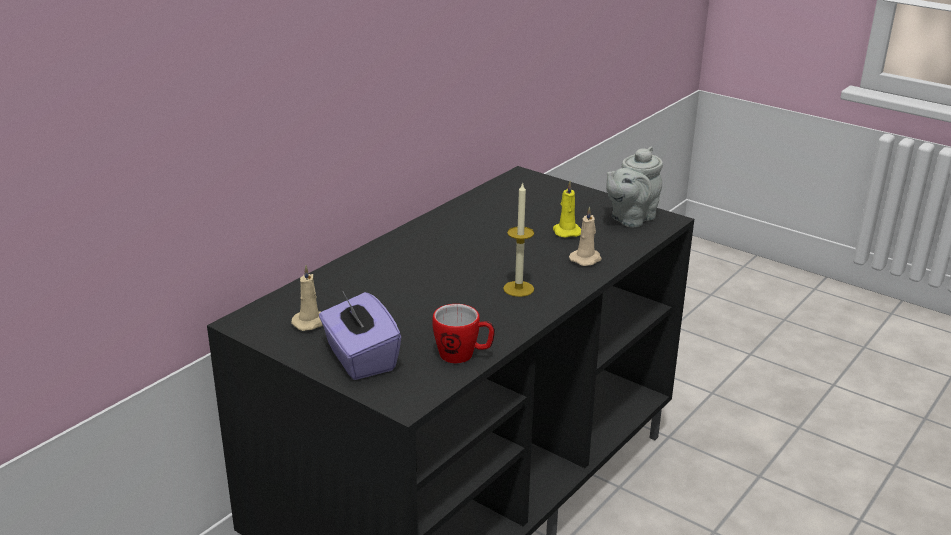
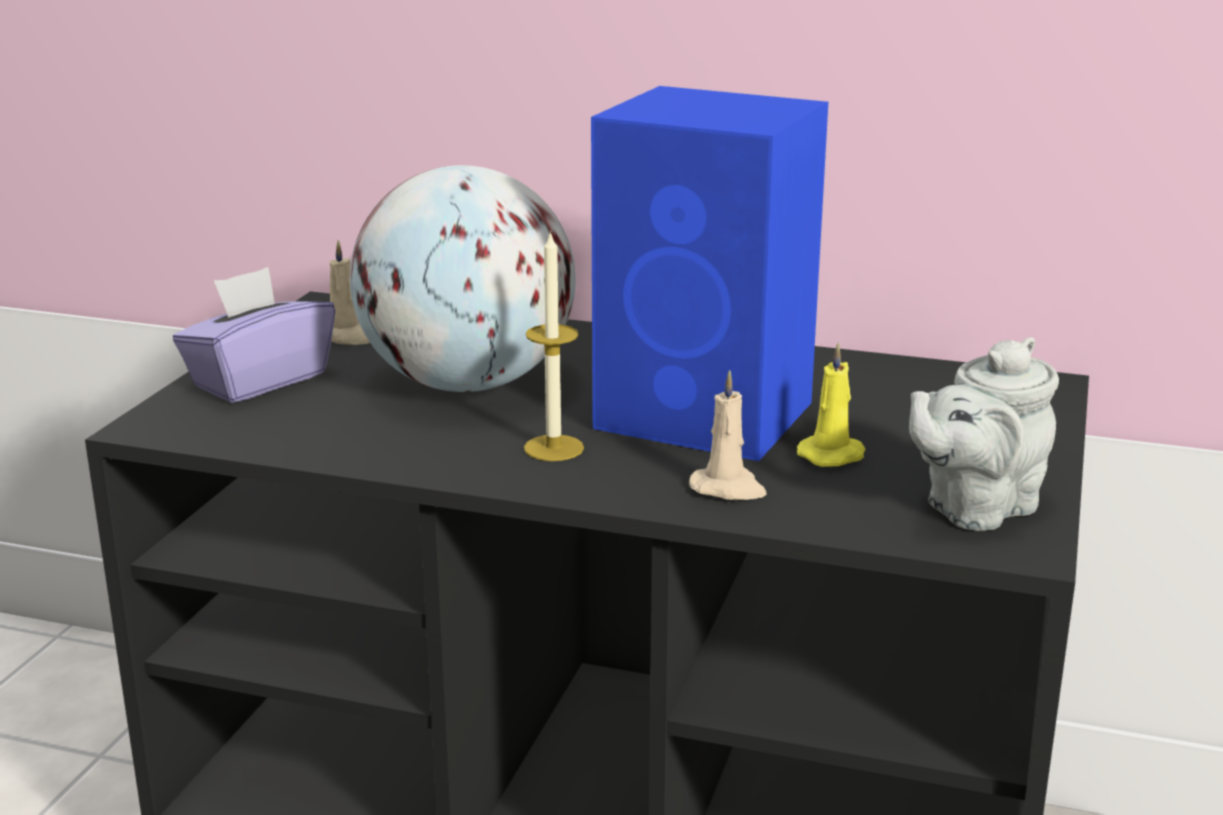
camera: 70 degrees right, 5 degrees down
(418, 297) = (467, 384): none -> globe
(463, 356) = (297, 442): mug -> none
(506, 247) = (709, 416): none -> blue speaker
(630, 218) = (974, 509): grey teapot -> grey teapot turned 60 degrees counterclockwise

